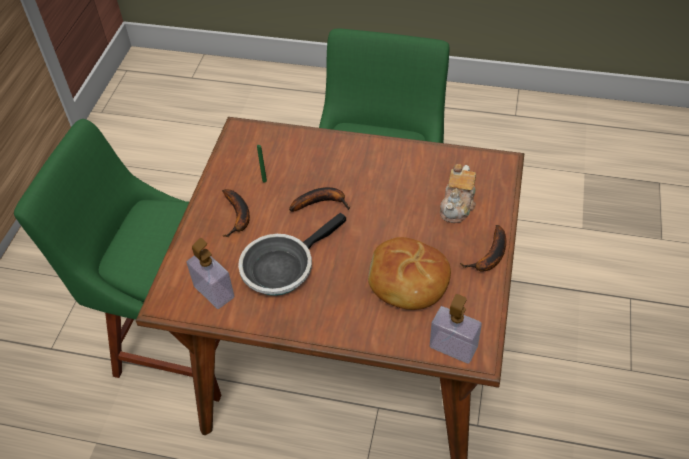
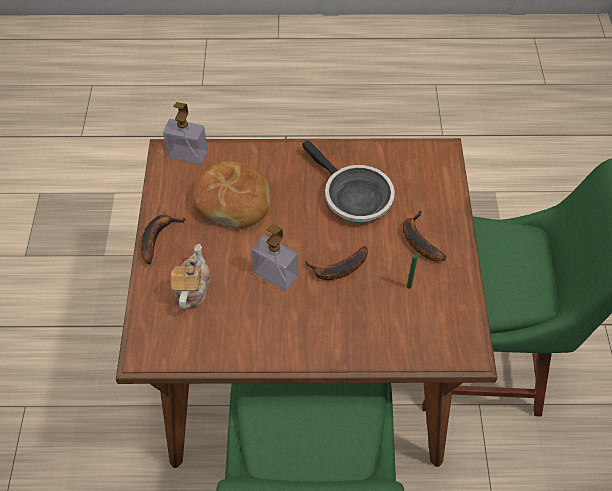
camera: 165 degrees right, 5 degrees up
(214, 292) = (405, 166): soap dispenser -> soap dispenser (275, 275)
(282, 267) = (353, 197): frying pan -> frying pan turned 105 degrees clockwise

